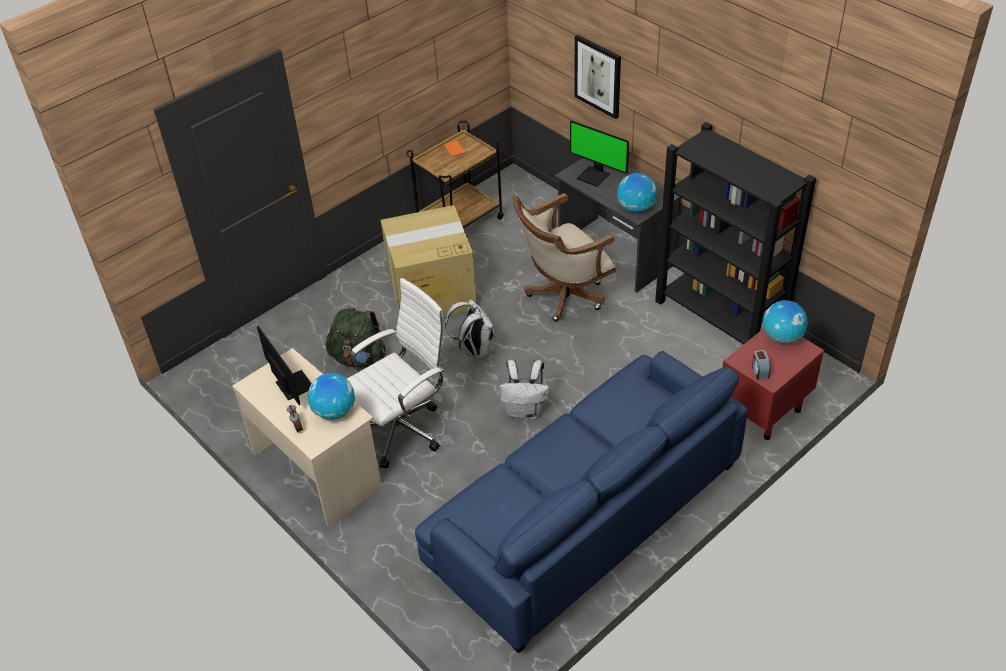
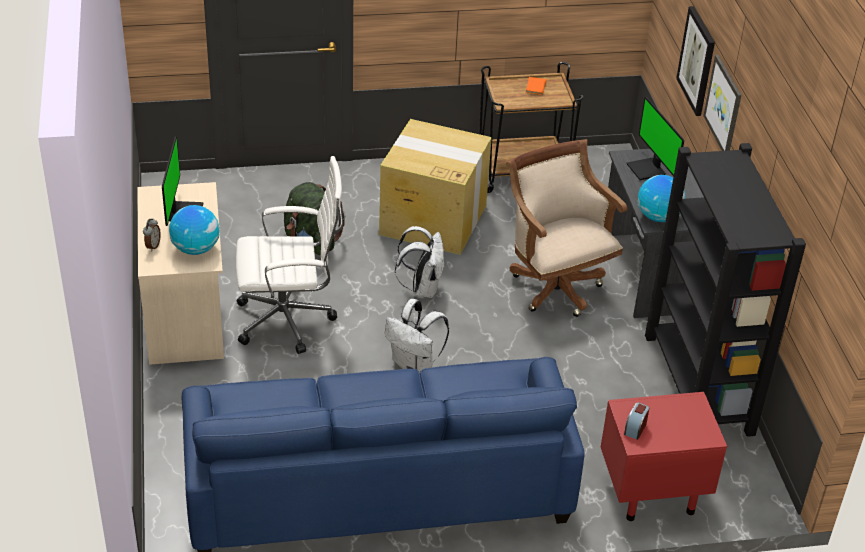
camera: 30 degrees right, 5 degrees down
(563, 297) = (554, 286): office chair -> office chair turned 60 degrees clockwise
(652, 102) = (724, 105): none -> picture
(782, 337) = (694, 411): globe -> none

